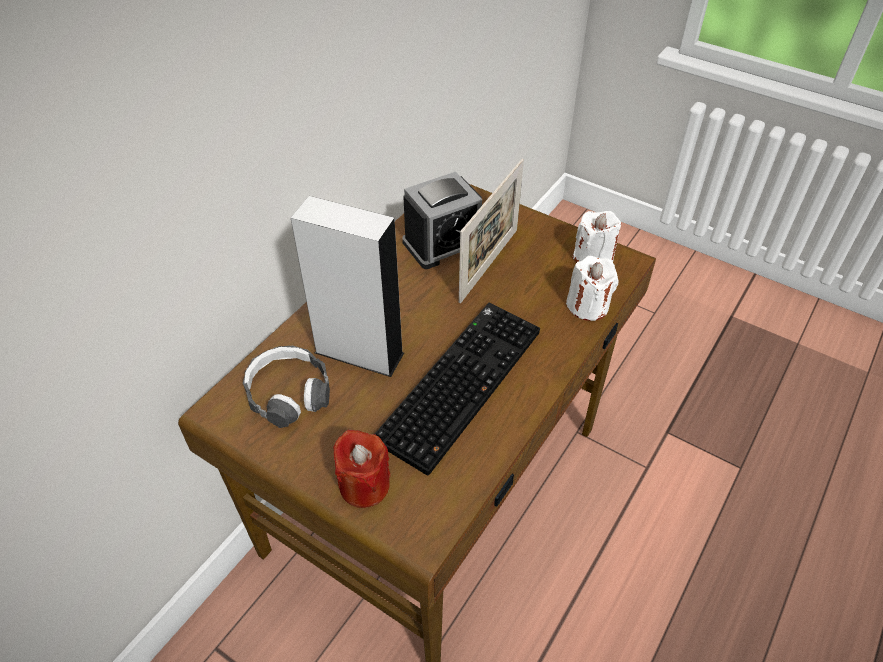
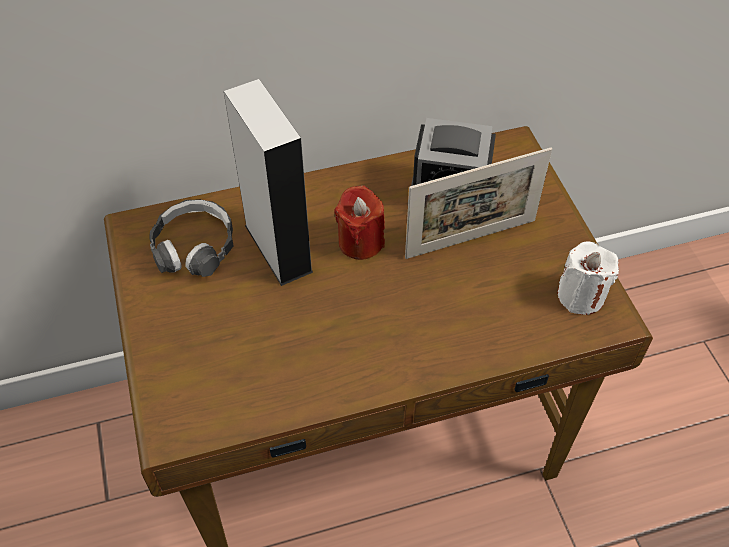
camera: 40 degrees right, 5 degrees up
(364, 485) = (172, 360): red candle -> red candle (360, 242)
(459, 381) = (330, 328): keyboard -> none
(588, 306) = (522, 338): white candle -> none

